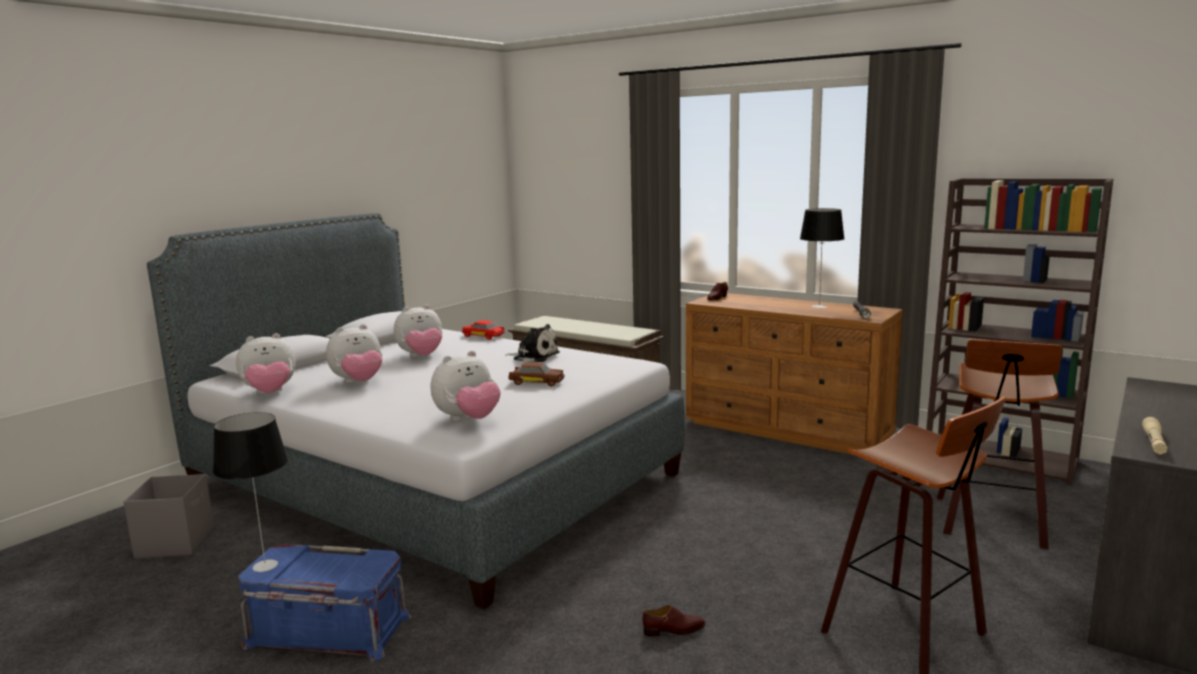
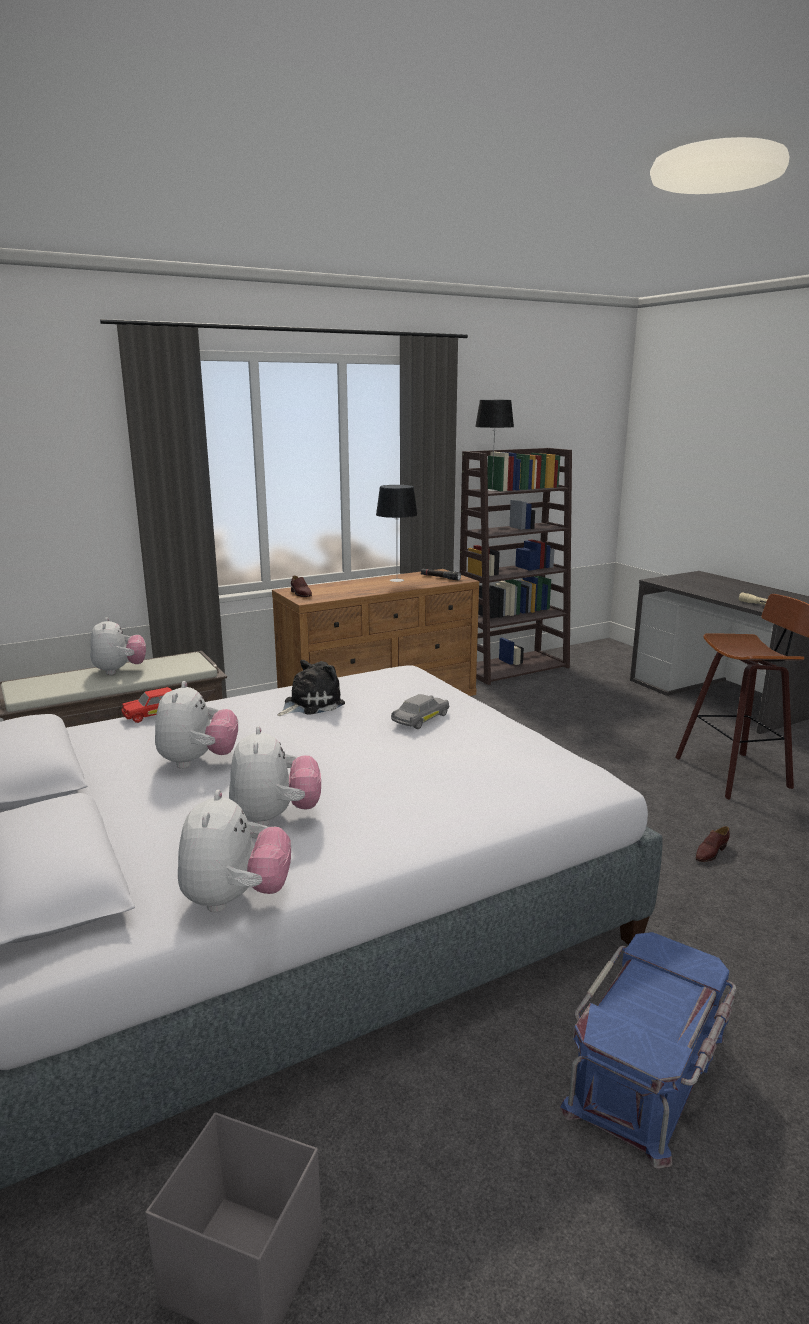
camera: 65 degrees left, 5 degrees up
(266, 565) = (641, 1046): table lamp -> table lamp (492, 490)
(468, 420) = (535, 768): plush toy -> plush toy (119, 671)
(536, 382) = (421, 719): brown toy car -> grey toy car
(674, 630) = (710, 852): brown shoe -> brown shoe turned 150 degrees counterclockwise
(993, 524) = (607, 703): stool -> none

